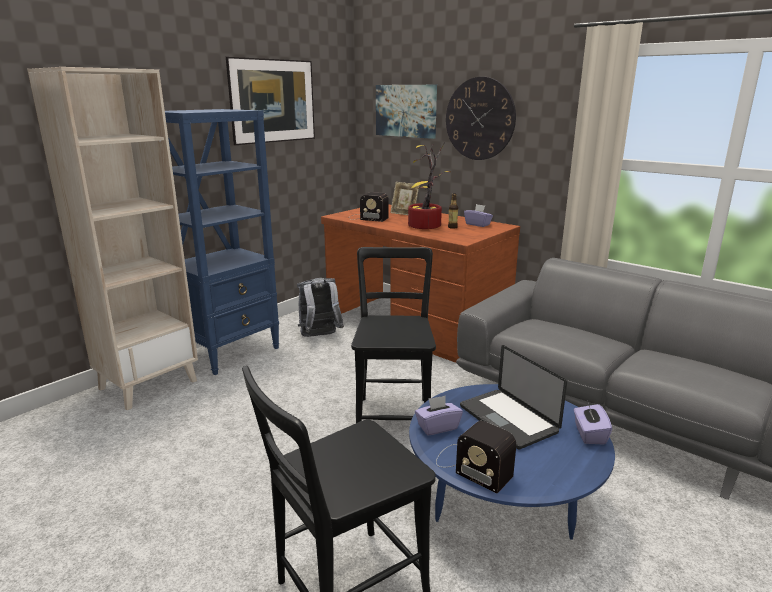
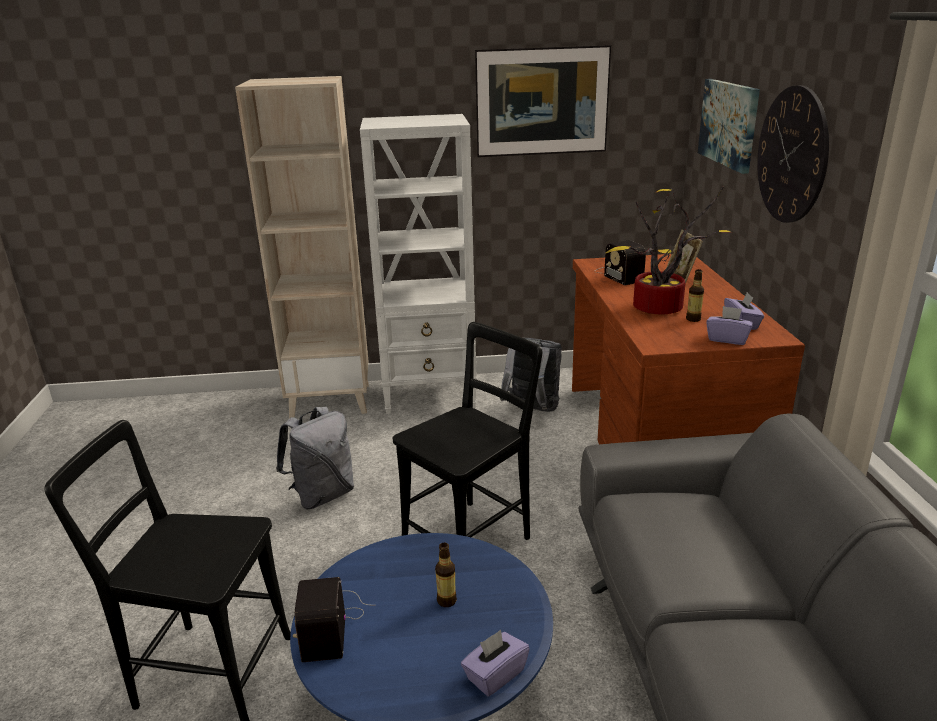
camera: 45 degrees right, 5 degrees up
(231, 352) = (430, 394): blue bookcase -> white bookcase
(247, 443) = (322, 495): none -> grey backpack
(437, 427) = (372, 566): purple tissue box -> purple tissue box (727, 339)
(507, 419) = (446, 601): laptop -> bottle

